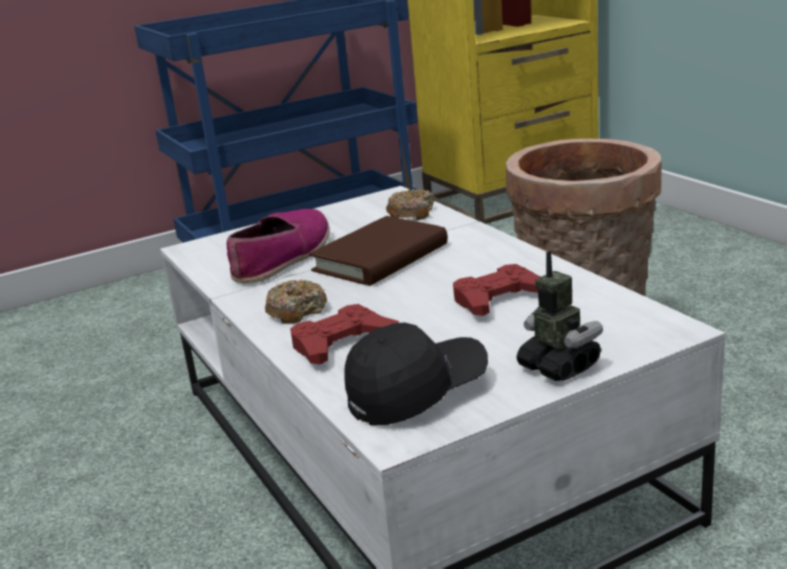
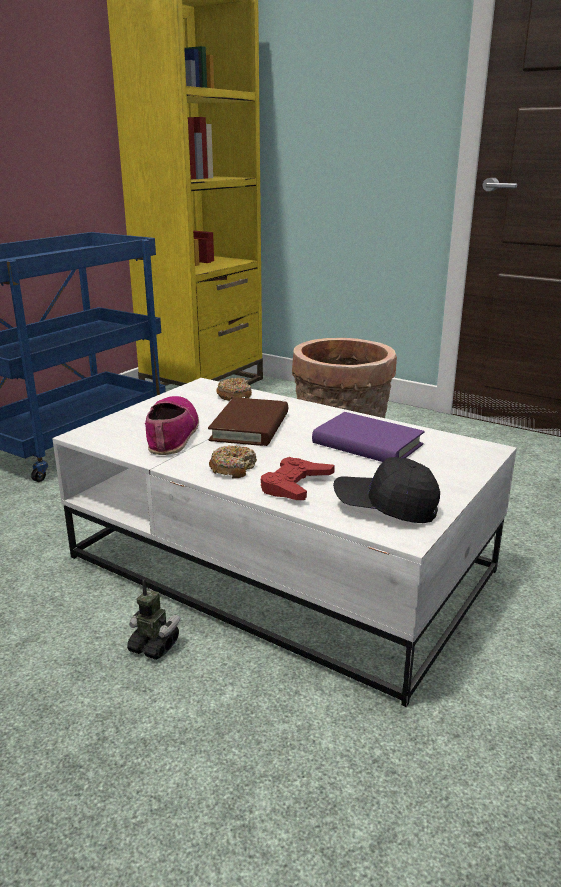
camera: 30 degrees left, 0 degrees up
(417, 393) = (385, 508): black cap -> black cap turned 105 degrees counterclockwise
(501, 299) = (367, 444): red game controller -> purple book
(558, 366) = (451, 479): toy robot -> toy robot (154, 646)

